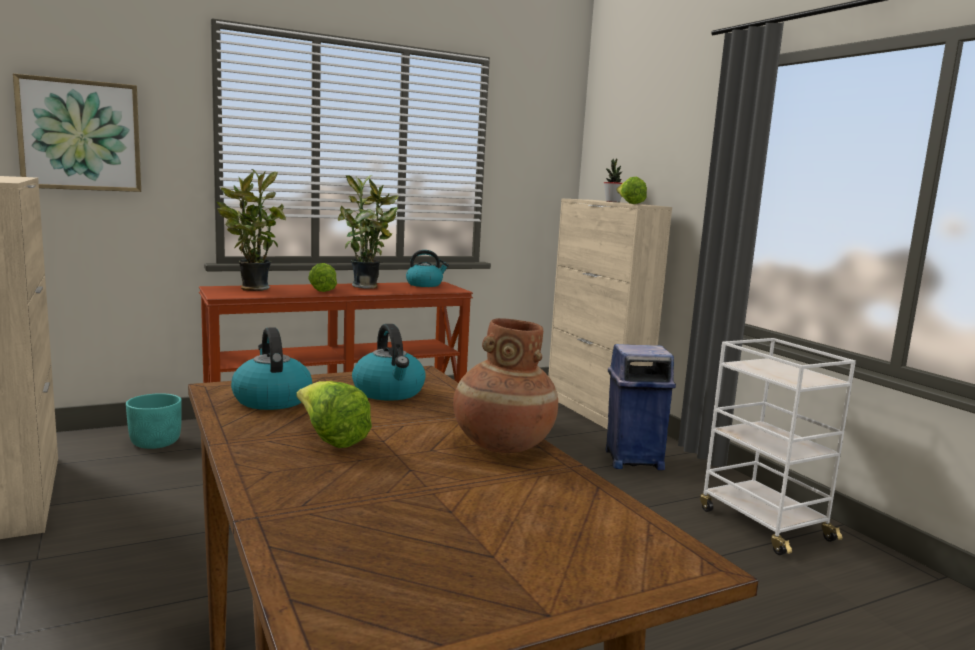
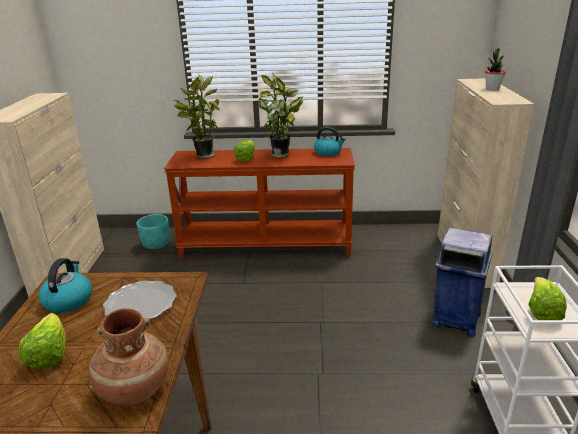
camera: 30 degrees right, 15 degrees up
(80, 135) = (104, 55): picture -> none
(389, 392) = (141, 304): kettle -> plate
(628, 203) = (495, 97): lettuce -> lettuce (541, 312)

